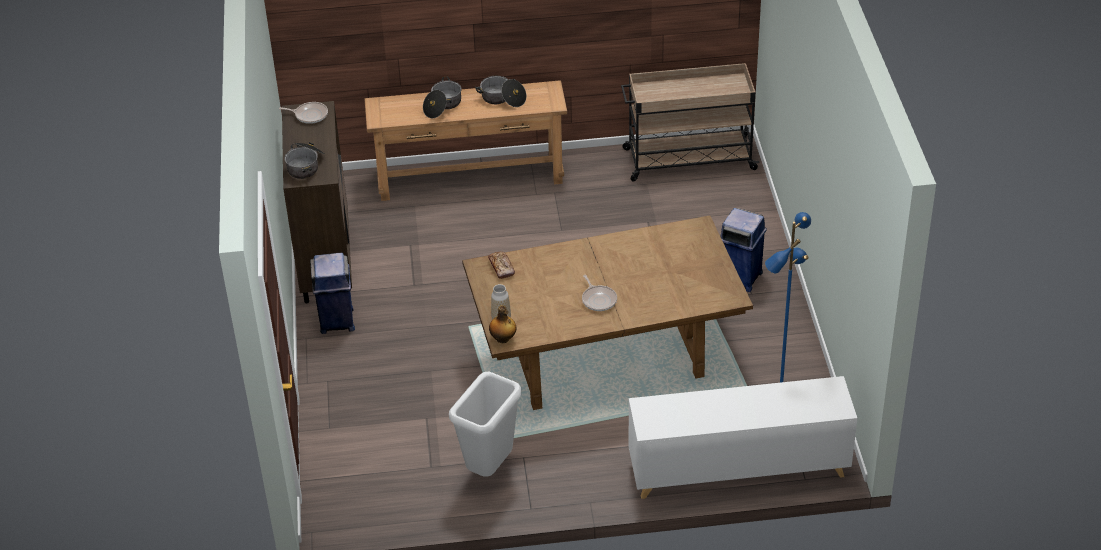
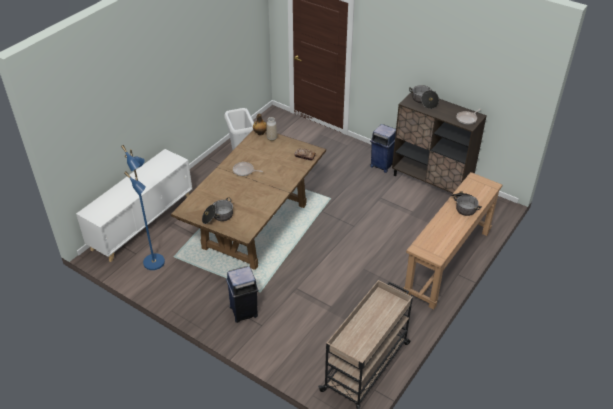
camera: 130 degrees right, 0 degrees up
(502, 99) = (446, 231): cooking pot -> cooking pot (218, 217)

